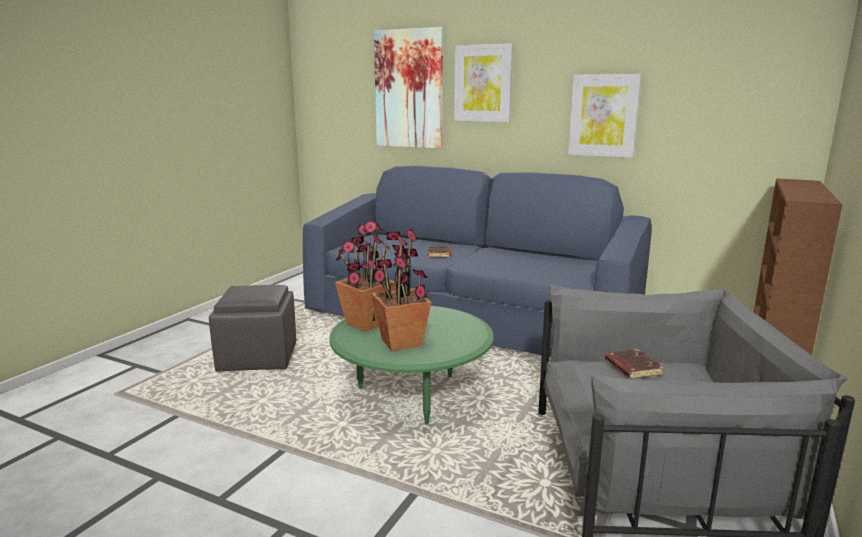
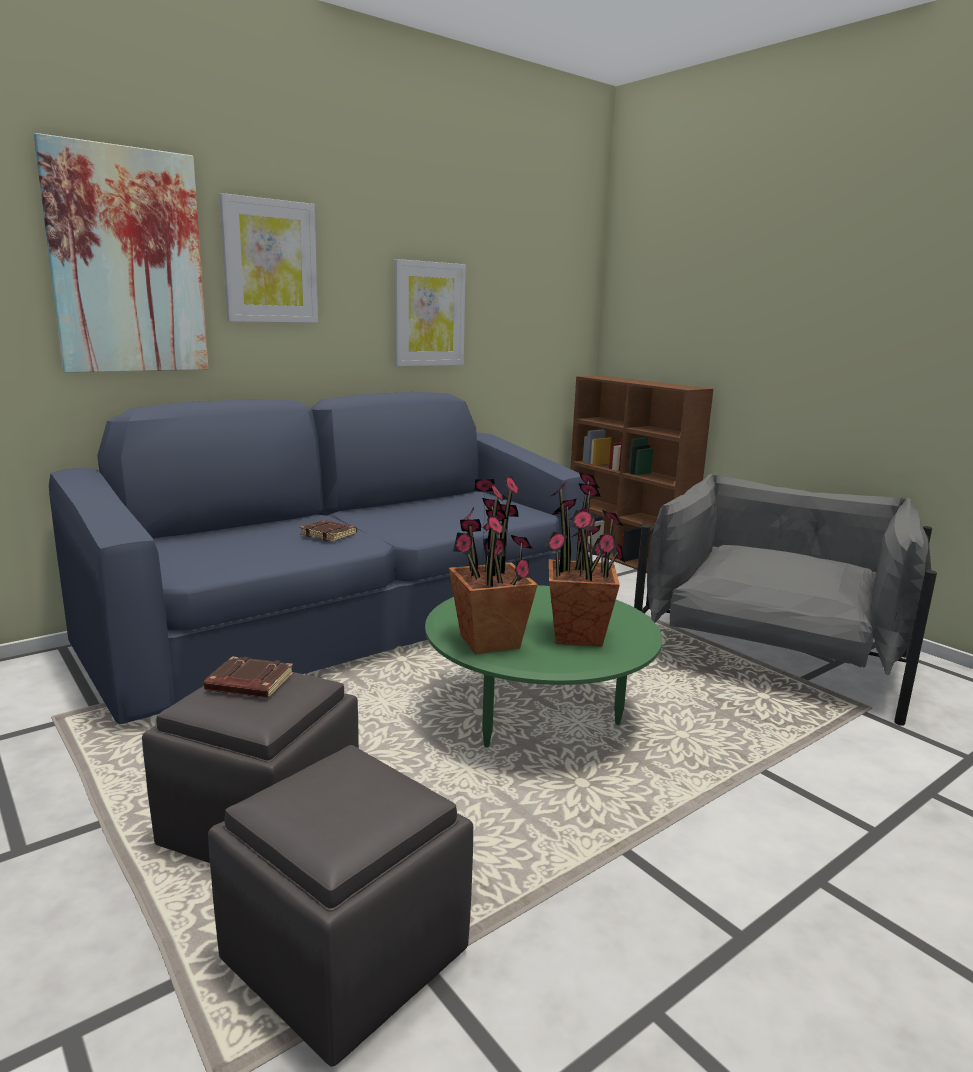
camera: 65 degrees left, 0 degrees up
(180, 397) = (343, 957): none -> grey ottoman
(631, 368) = (751, 558): brown book -> brown book (248, 684)

